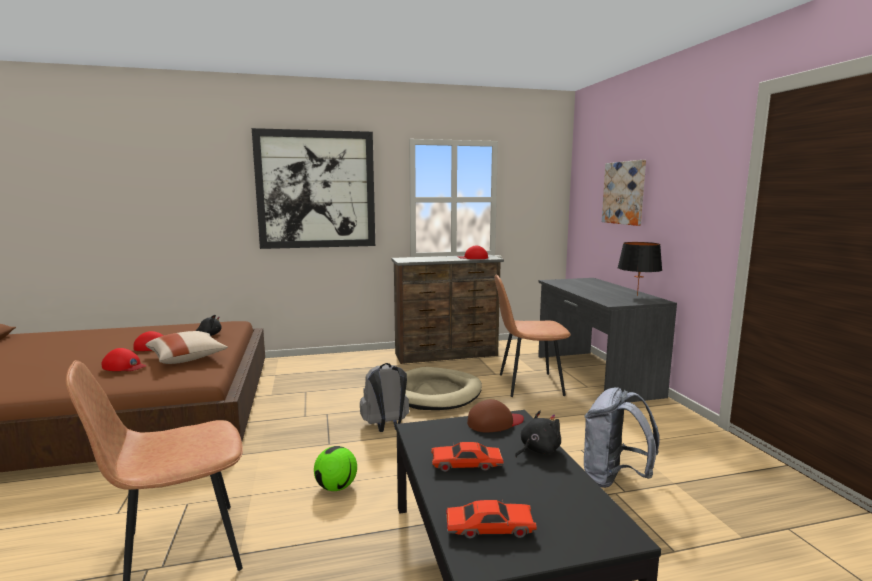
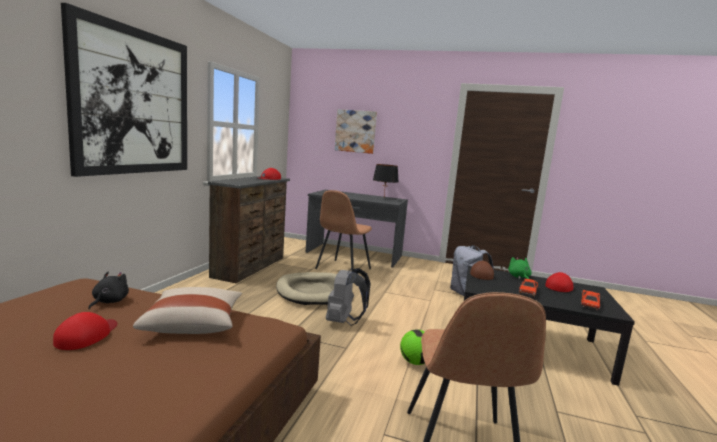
camera: 60 degrees left, 0 degrees up
(124, 366) = (160, 360): red cap -> red cap (560, 286)
(537, 450) = (519, 277): black plush toy -> green plush toy

